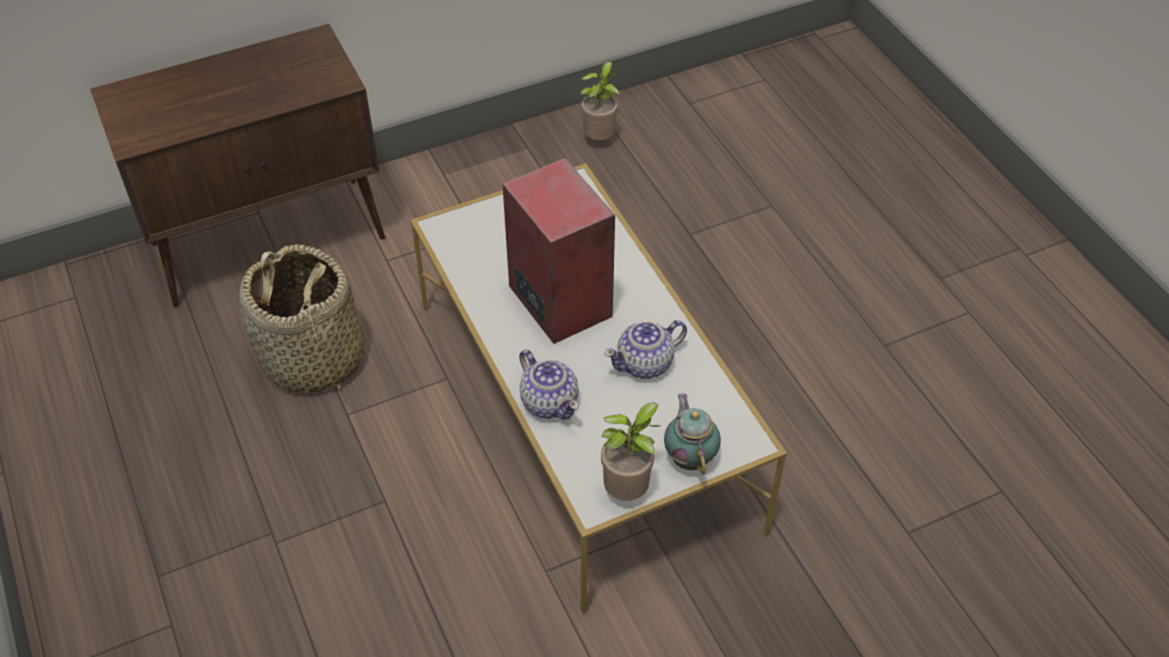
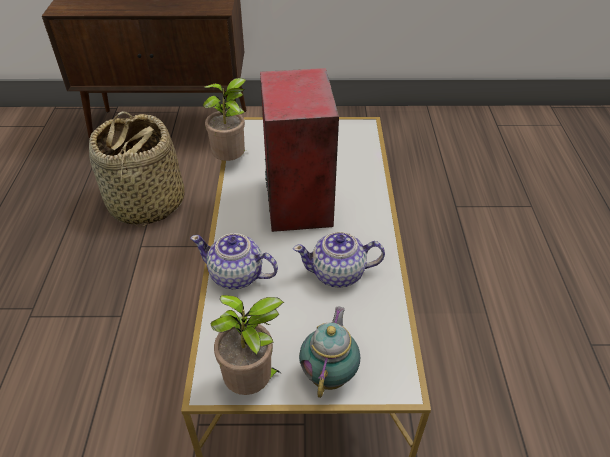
camera: 25 degrees right, 5 degrees down
(549, 401) = (236, 275): teapot -> teapot turned 120 degrees clockwise
(600, 139) = (420, 129): potted plant -> potted plant (232, 161)

